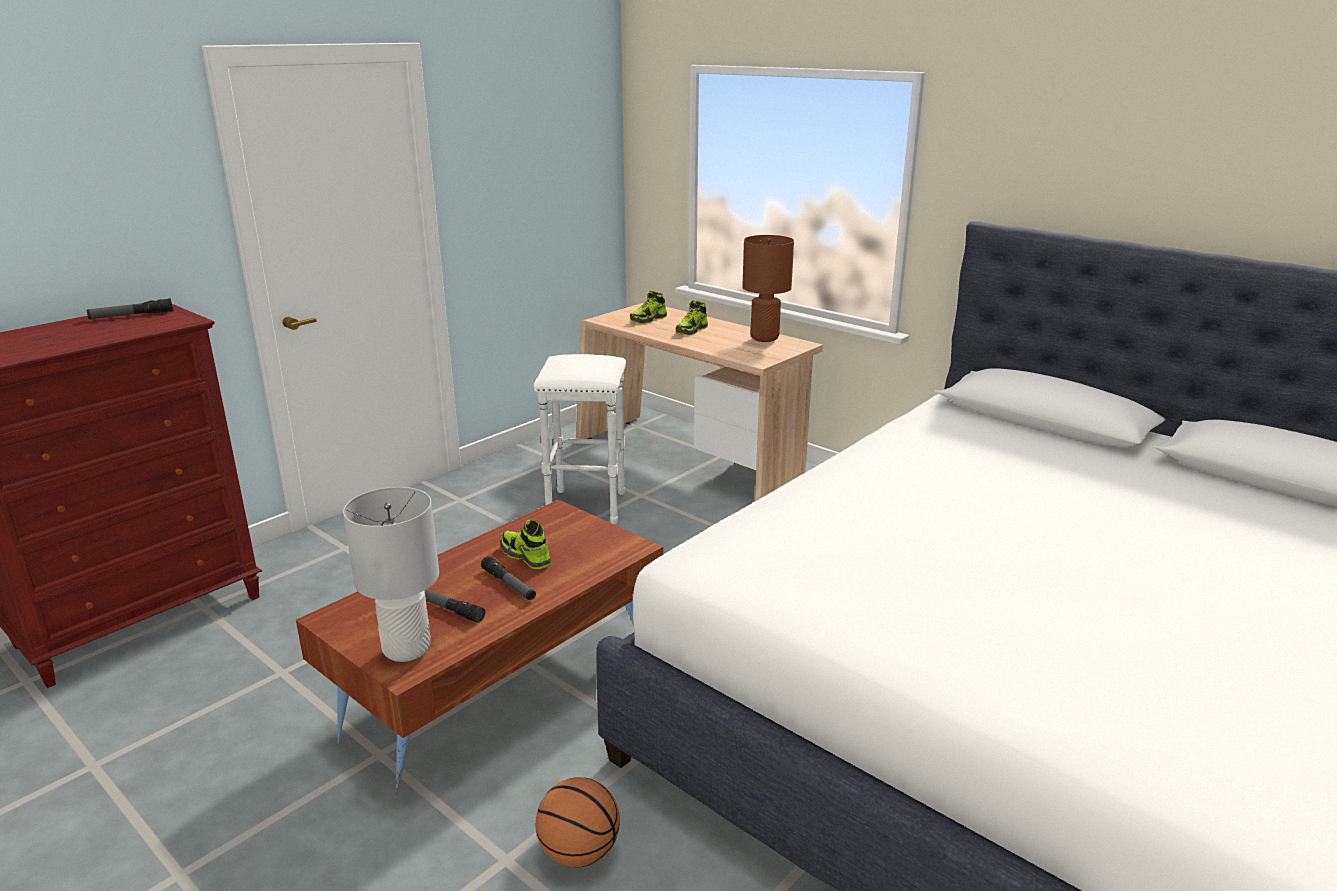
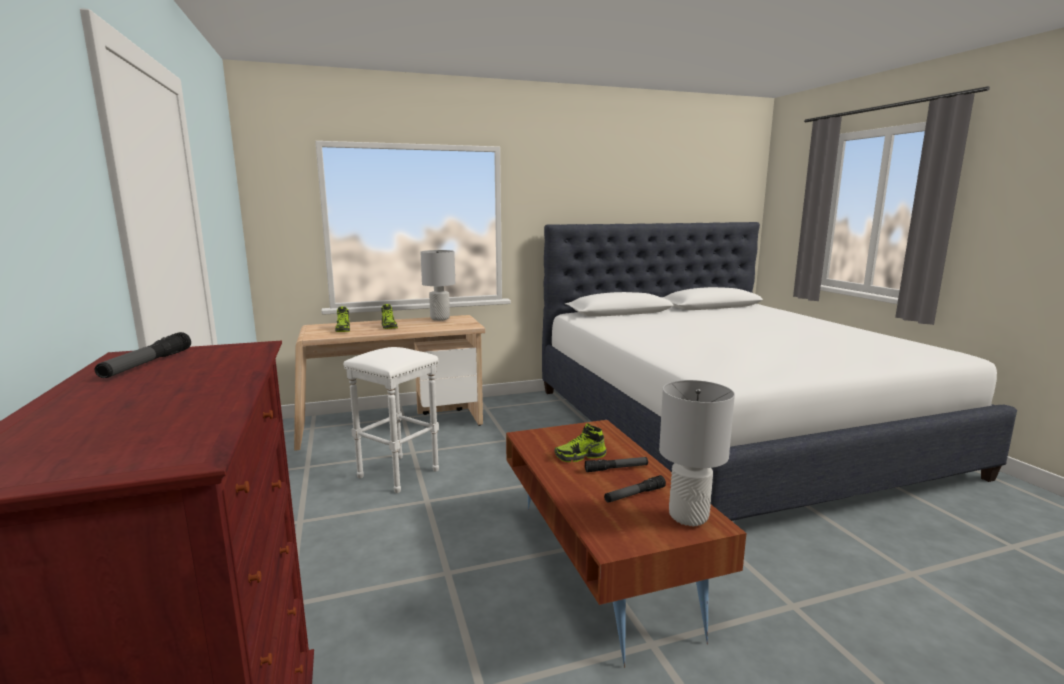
camera: 60 degrees left, 10 degrees down
(579, 852) = (791, 575): basketball -> none
(764, 340) = (440, 320): brown table lamp -> grey table lamp

